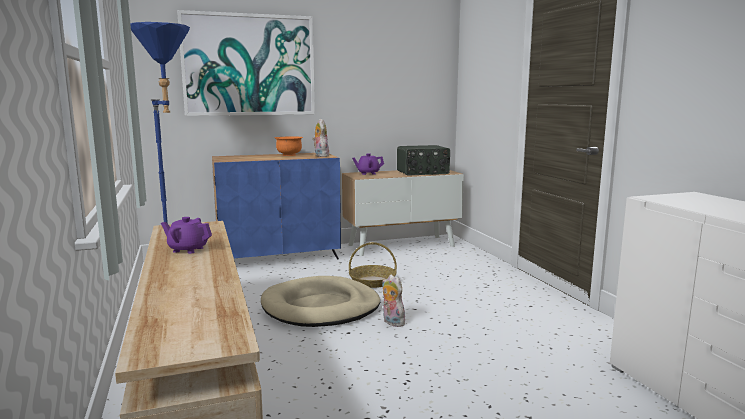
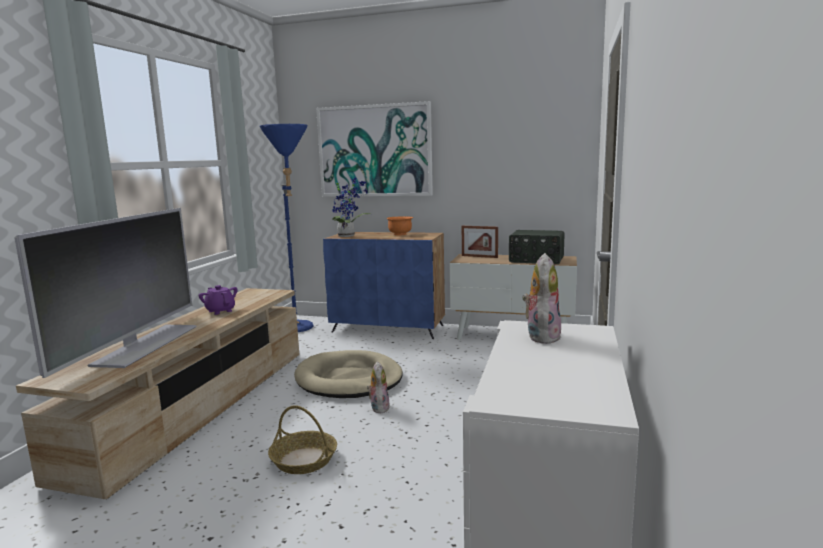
camera: 35 degrees right, 0 degrees up
(185, 294) = (144, 345): none -> television
(235, 159) = (348, 236): none -> potted plant
(320, 156) = (422, 237): plush toy -> plush toy (541, 336)
(368, 173) = (479, 256): purple teapot -> picture frame
(372, 281) = (426, 366): basket -> basket (304, 460)

